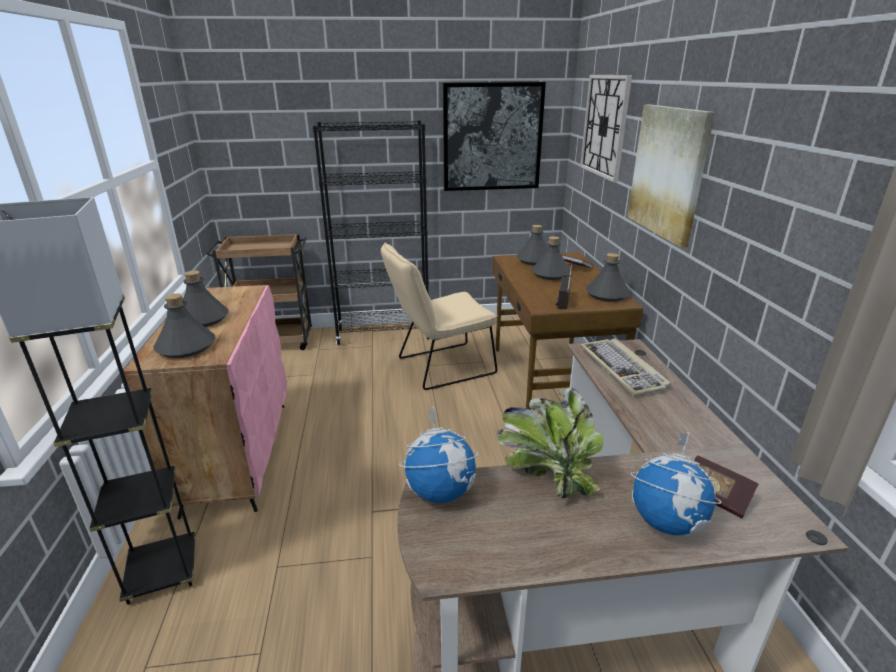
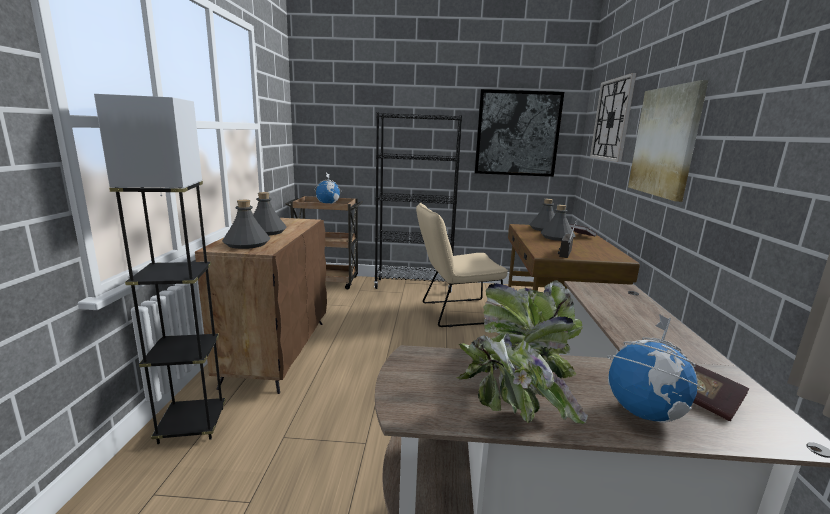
camera: 10 degrees right, 10 degrees down
(238, 454) = (277, 351): pink cabinet -> brown cabinet
(440, 492) = (423, 360): globe -> globe (328, 204)
(542, 548) = (510, 413): none -> potted plant
(607, 295) = (606, 253): grey bottle -> none
(623, 369) = (615, 301): keyboard -> none

